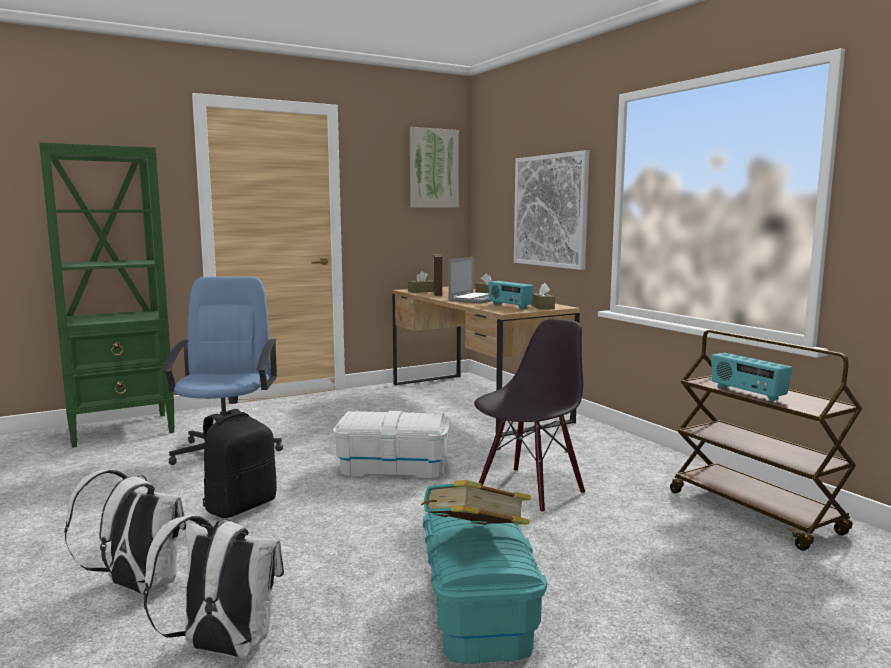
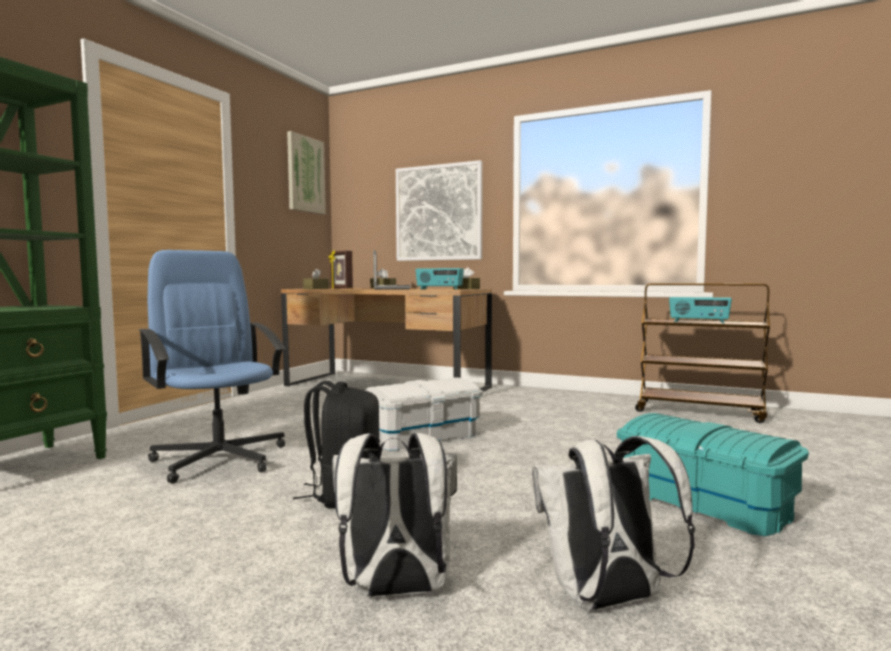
camera: 35 degrees left, 5 degrees down
(474, 539) = (719, 429): book -> none
(529, 490) = (557, 428): black chair -> none

